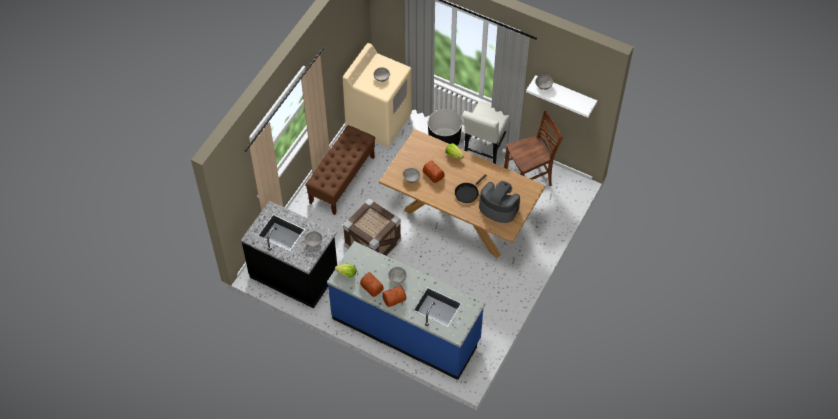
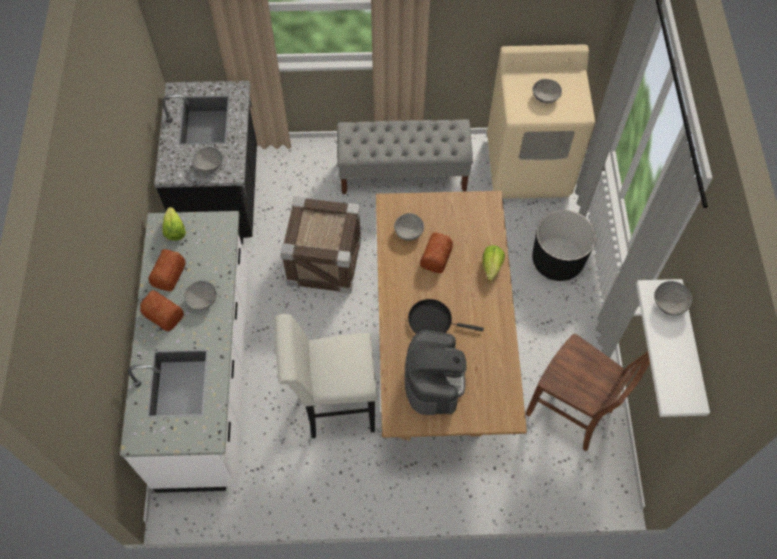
camera: 60 degrees right, 5 degrees up
(342, 180) = (403, 173): brown bench -> grey bench
(406, 329) = (207, 376): blue counter -> white counter
(483, 157) = (567, 326): white stool -> white stool (333, 406)

